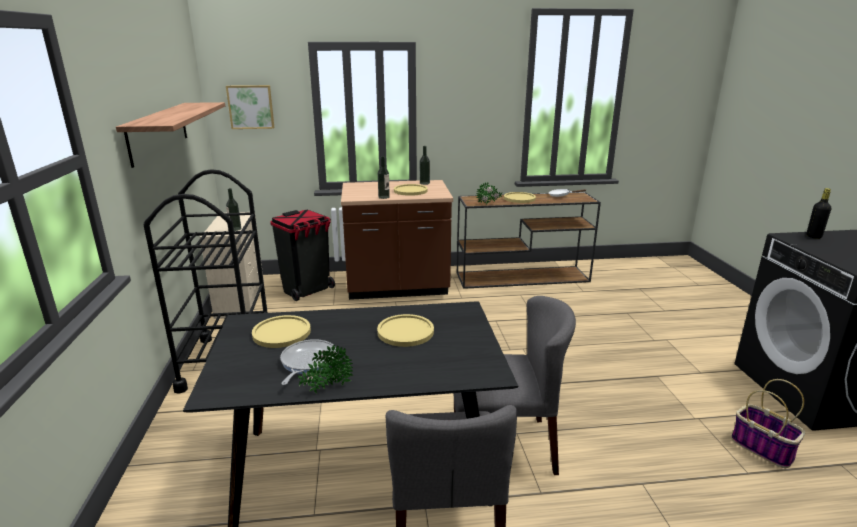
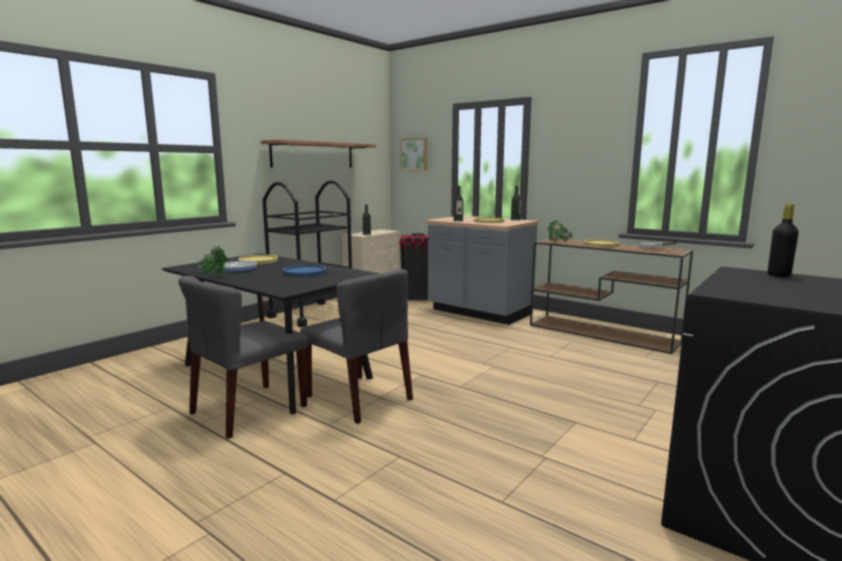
camera: 45 degrees right, 10 degrees down
(397, 288) = (479, 312): brown counter -> grey counter
(405, 331) = (305, 272): yellow plate -> blue plate
(763, 448) = (561, 502): basket -> none

